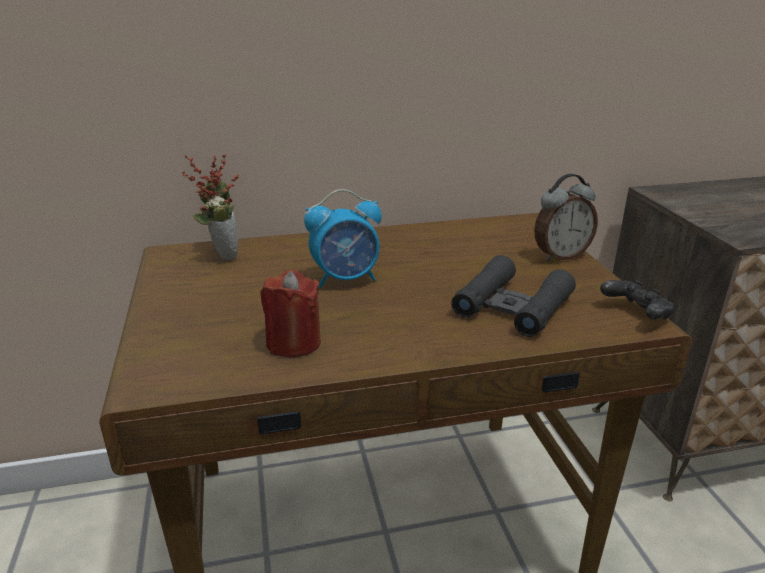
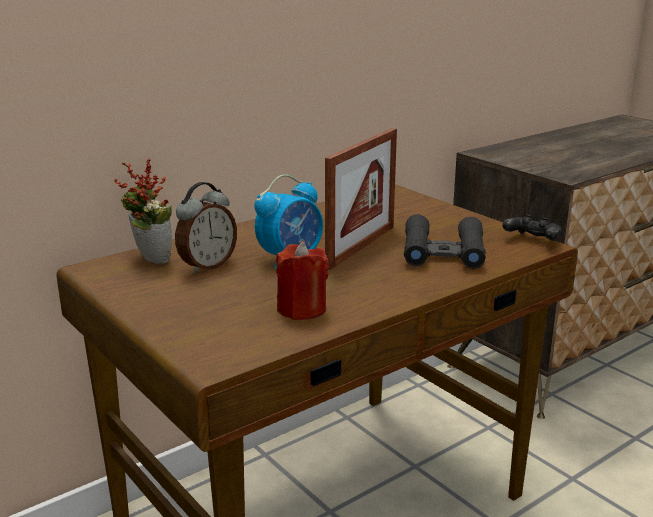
camera: 25 degrees left, 5 degrees down
(429, 280) = (361, 246): none -> picture frame
(560, 255) = (444, 212): alarm clock -> alarm clock (207, 266)

